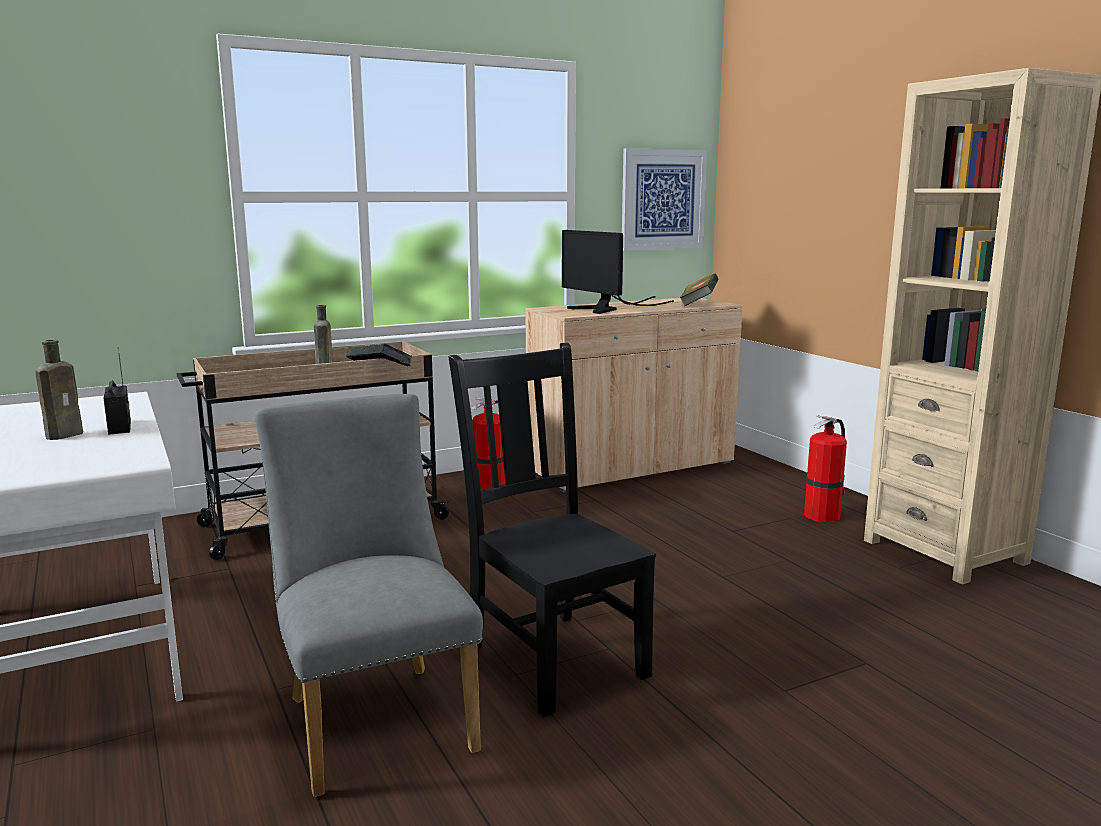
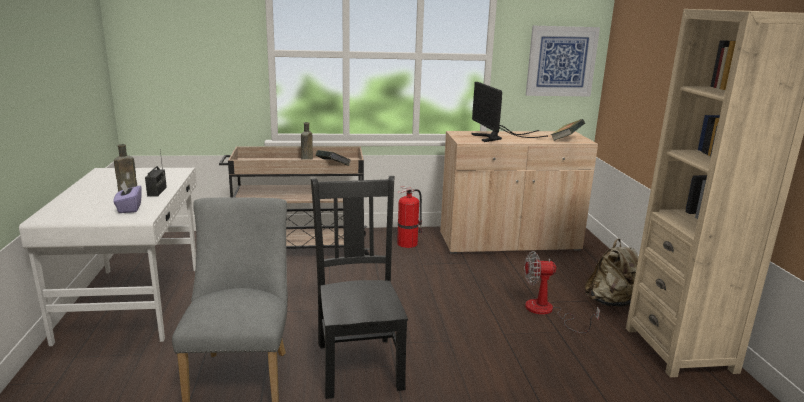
camera: 20 degrees right, 5 degrees up
(95, 453) = (129, 208): none -> purple tissue box
(754, 540) = (547, 312): none -> fan
(823, 515) = (613, 303): fire extinguisher -> beige backpack

